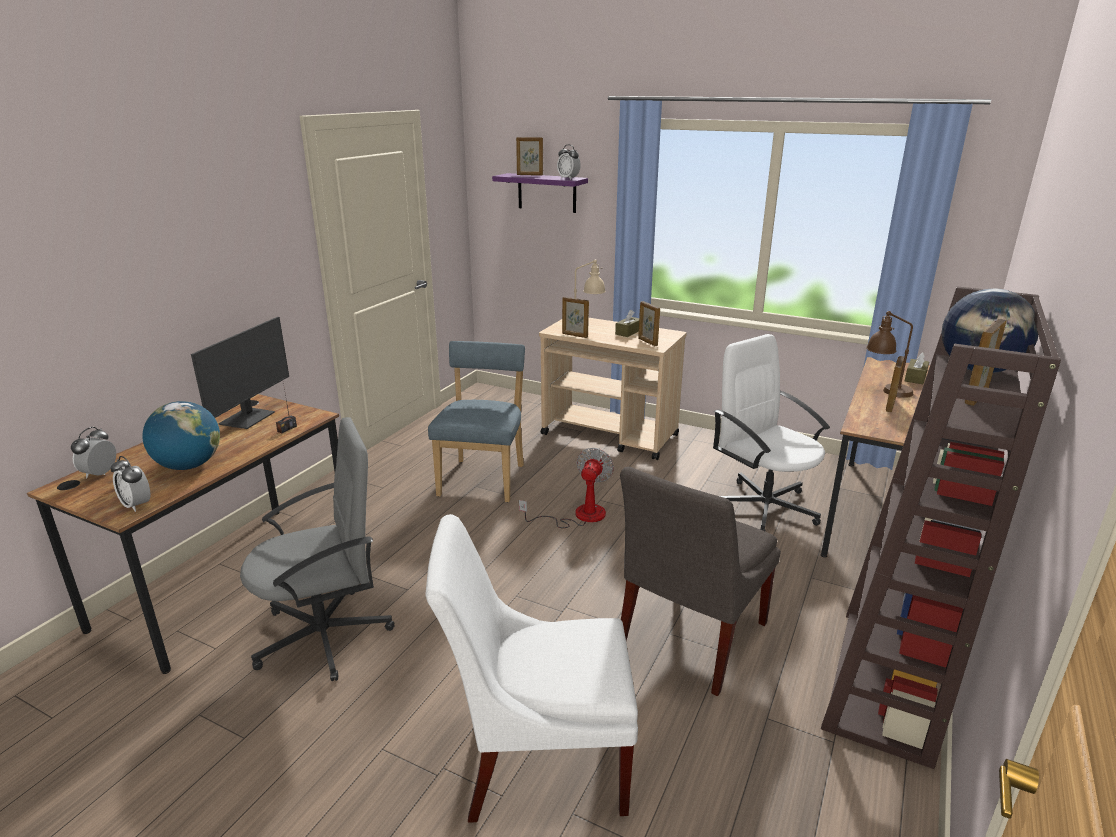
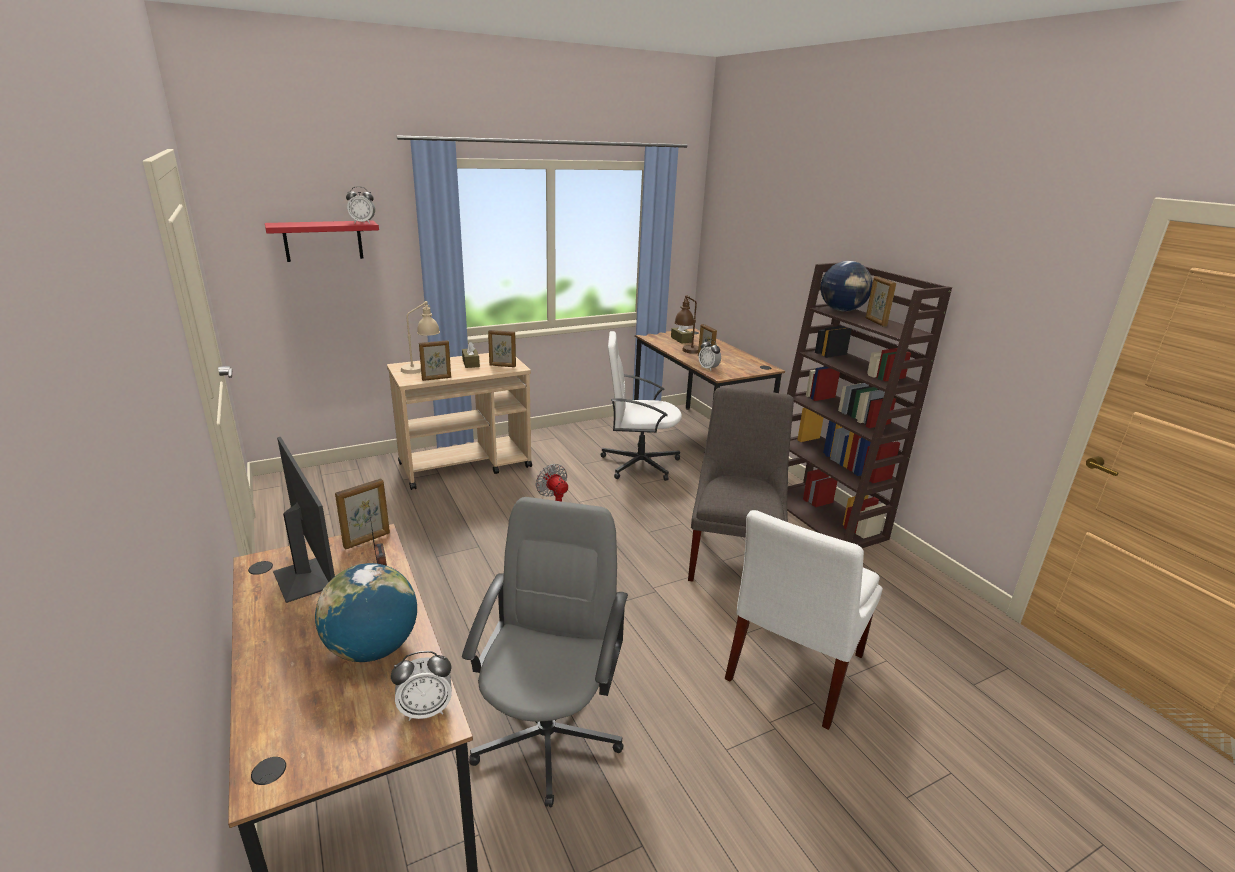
camera: 55 degrees left, 0 degrees up
(100, 474) = (281, 731): alarm clock -> alarm clock (708, 368)
(484, 478) = (430, 547): blue chair -> none
(529, 175) = (303, 222): picture frame -> picture frame (367, 540)
(547, 193) = (323, 241): purple shelf -> red shelf
(688, 638) = (734, 556): grey chair -> grey chair turned 150 degrees counterclockwise

